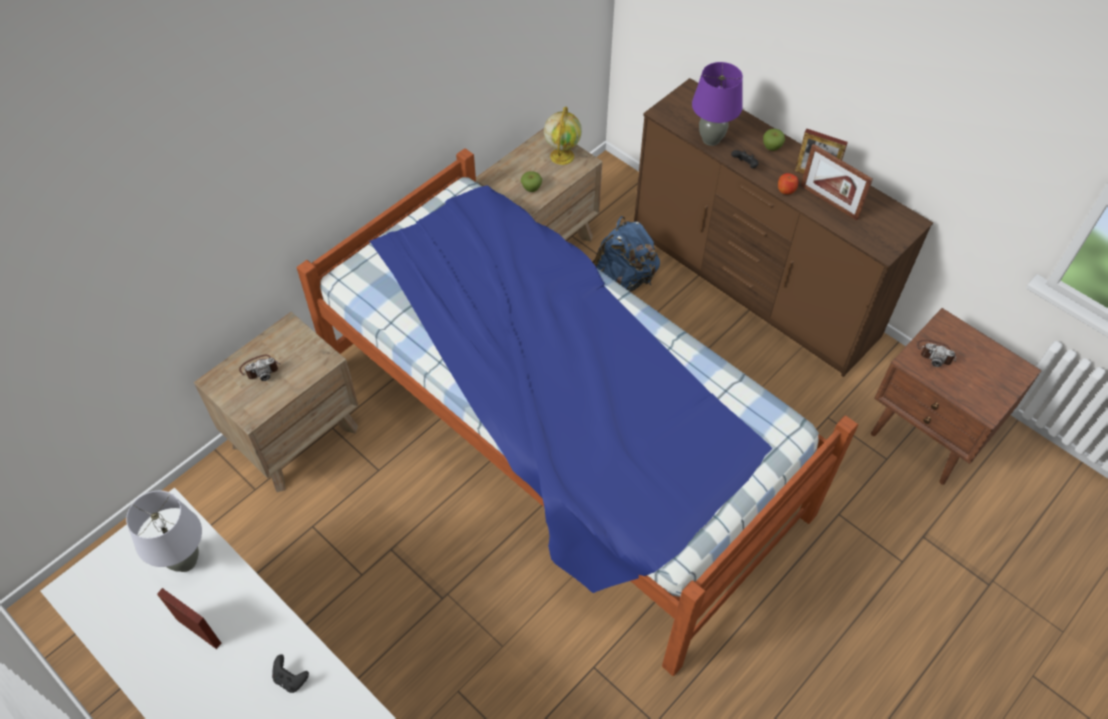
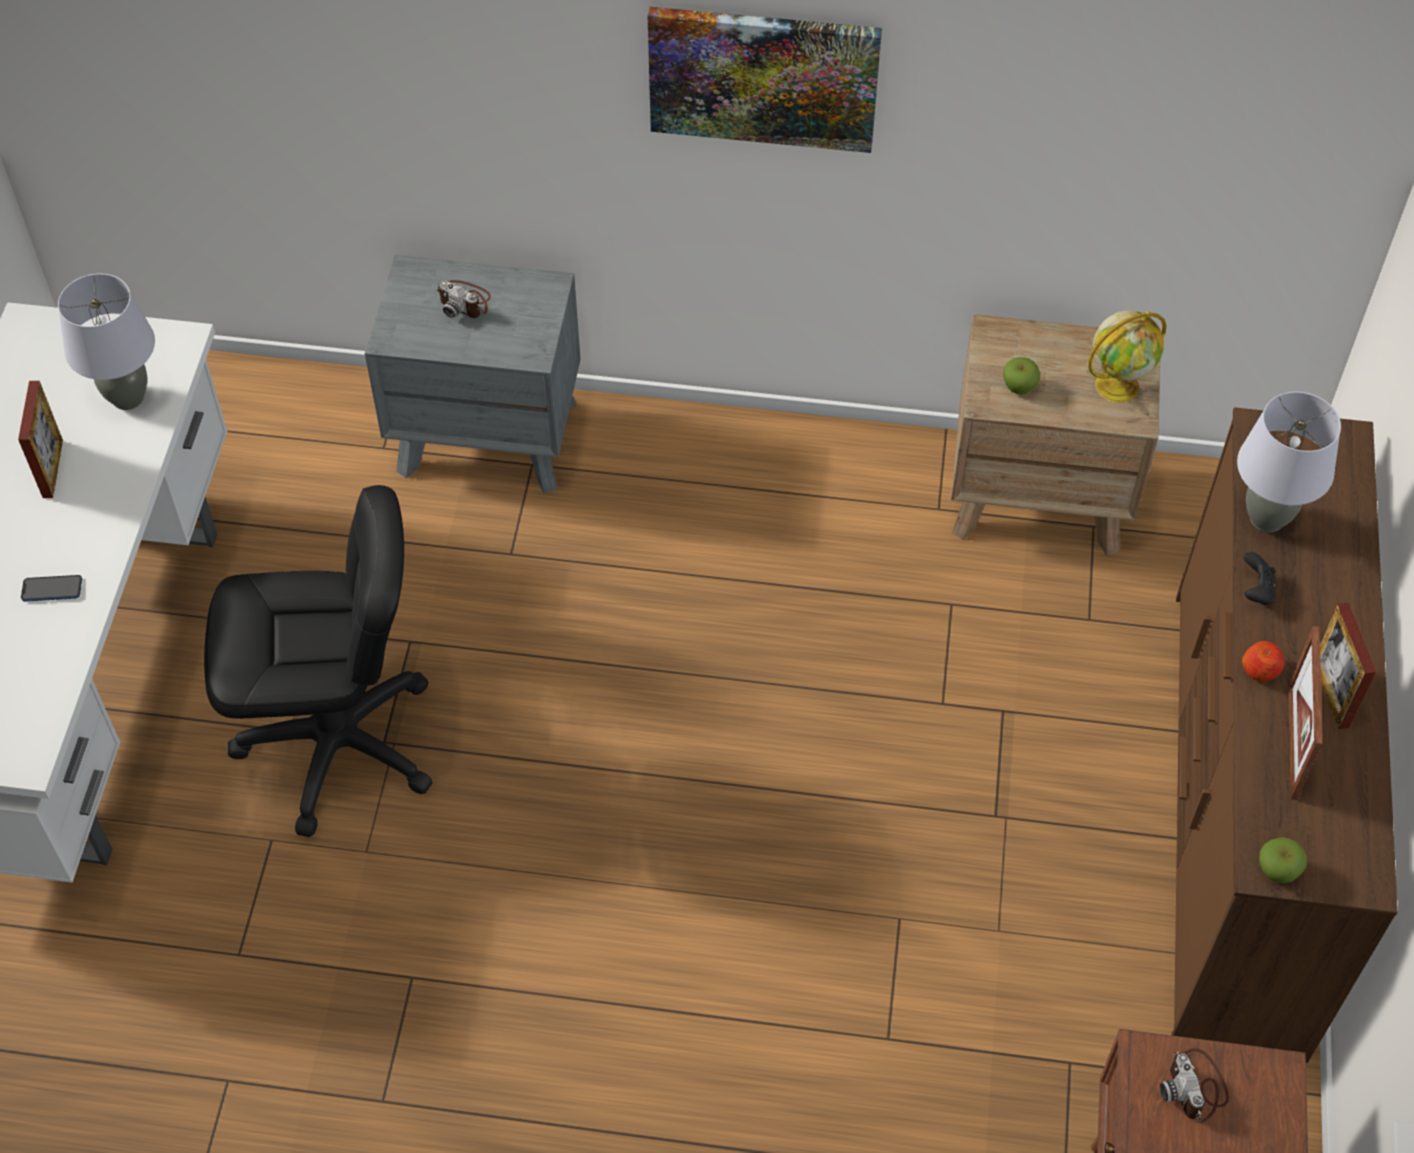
camera: 55 degrees right, 0 degrees up
(290, 679) = (52, 589): black game controller -> phone
(296, 436) = (488, 436): brown nightstand -> grey nightstand
(350, 118) = (763, 76): none -> picture
(426, 621) = (339, 744): none -> black office chair
(559, 442) = (721, 729): bed -> none
(622, 279) = (1074, 637): blue backpack -> none
(711, 139) = (1267, 519): purple table lamp -> grey table lamp
(771, 147) = (1333, 605): apple -> apple (1277, 871)

